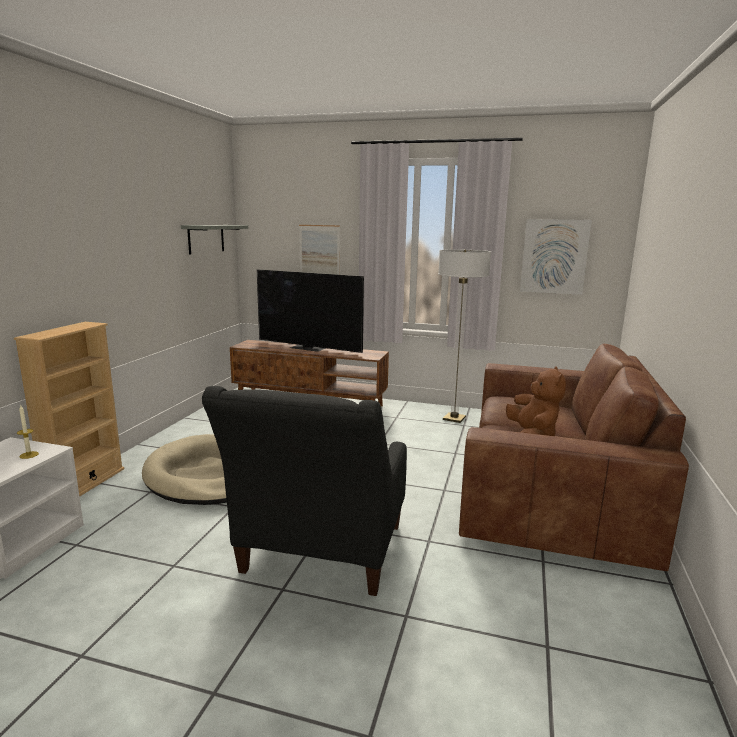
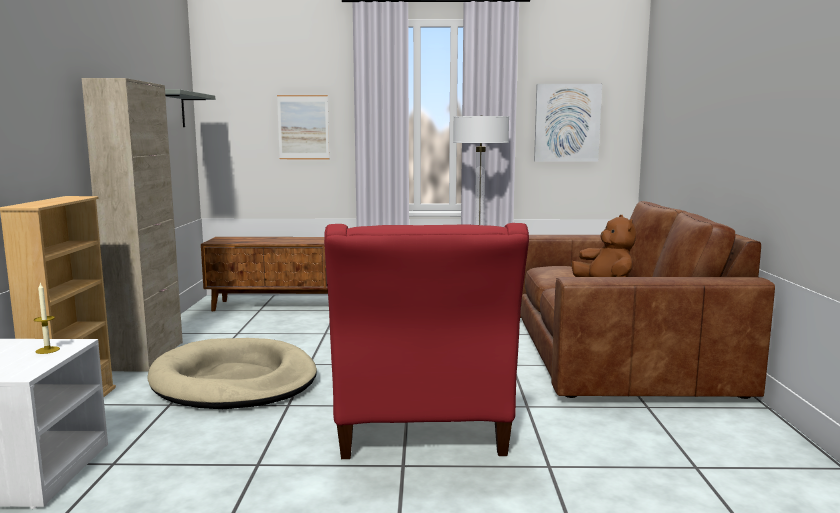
camera: 15 degrees left, 5 degrees down
(165, 440) = (148, 356): none -> beige cabinet
(308, 347) = (300, 239): television -> none
(319, 556) = (421, 433): black armchair -> red armchair

